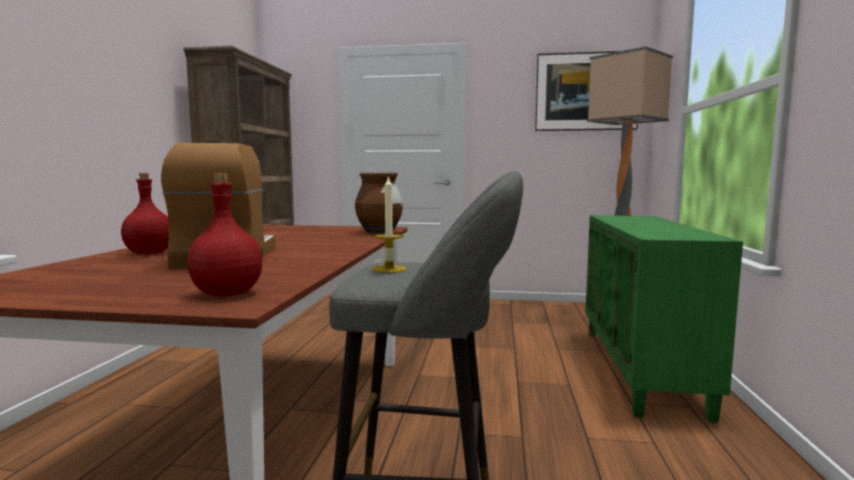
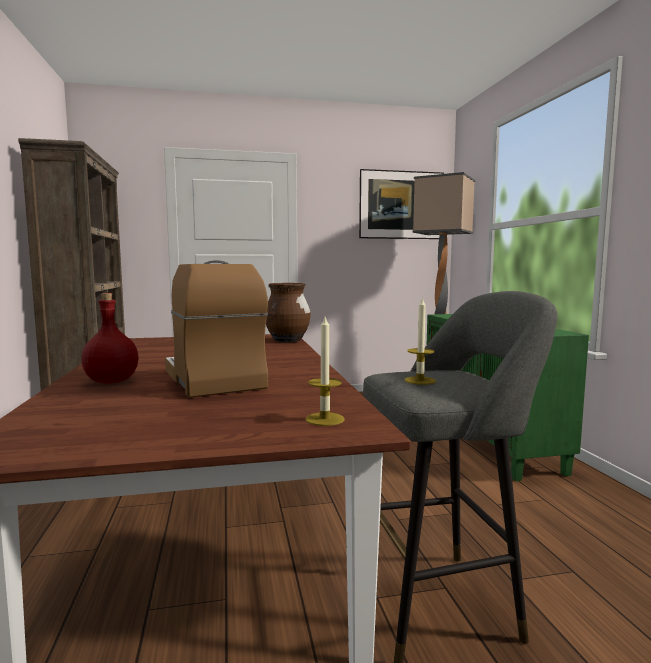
camera: 20 degrees left, 0 degrees up
(227, 293) = (325, 419): red bottle -> candle

